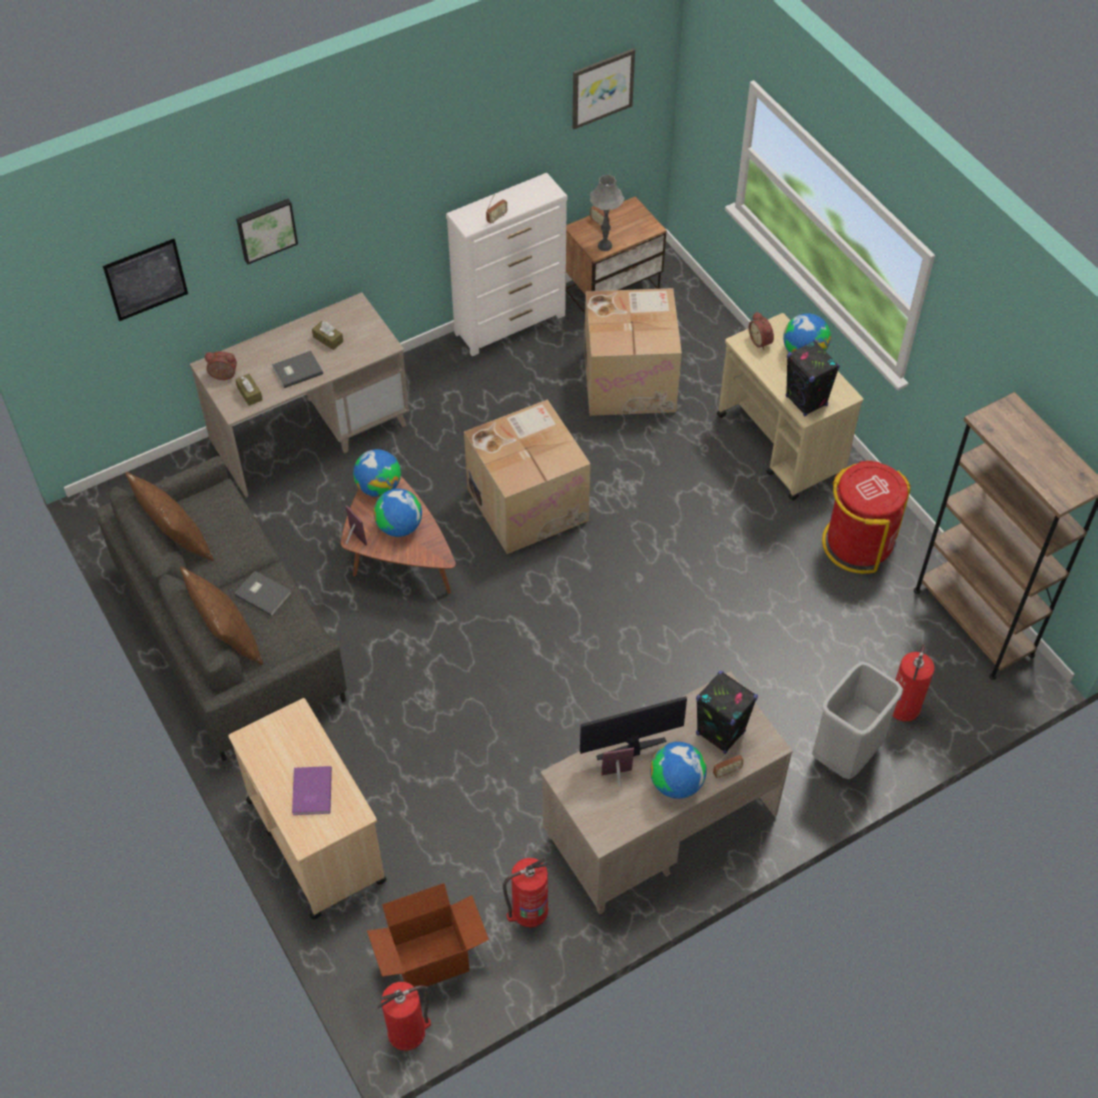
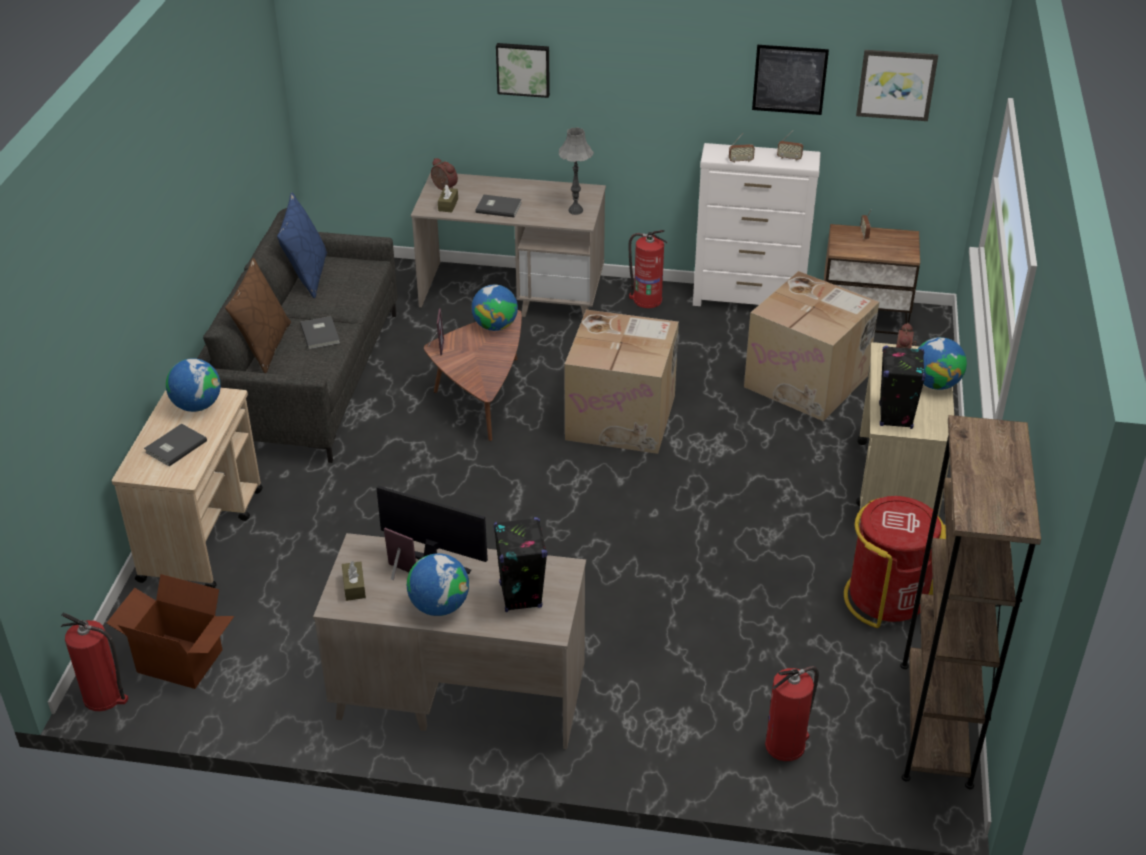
camera: 40 degrees right, 15 degrees down
(146, 279) = (406, 63): picture -> picture (789, 79)
(177, 540) = (307, 275): brown pillow -> blue pillow
(310, 792) = (174, 446): purple book -> grey book
(328, 339) = (544, 200): brown tissue box -> brown tissue box (354, 586)
(399, 527) = (479, 357): globe -> globe (197, 406)
(528, 910) = (287, 679): fire extinguisher -> fire extinguisher (646, 300)
(605, 246) = (851, 250): grey table lamp -> grey table lamp (575, 211)
(727, 771) = (491, 624): radio -> radio (789, 158)
(847, 754) = (687, 746): grey trash can -> none

